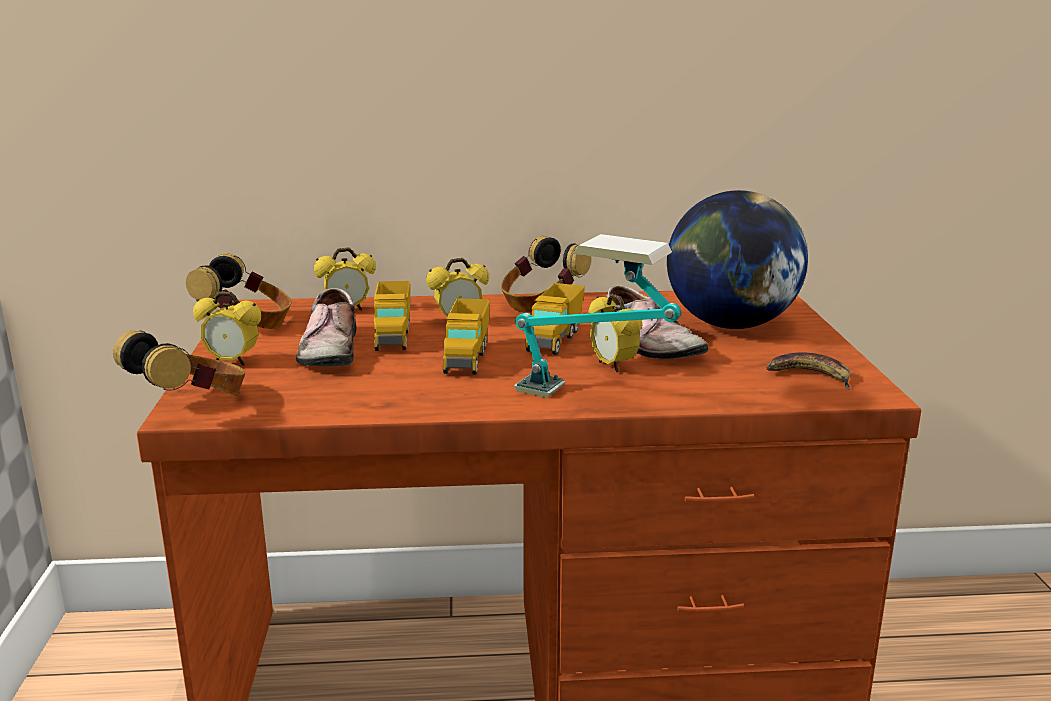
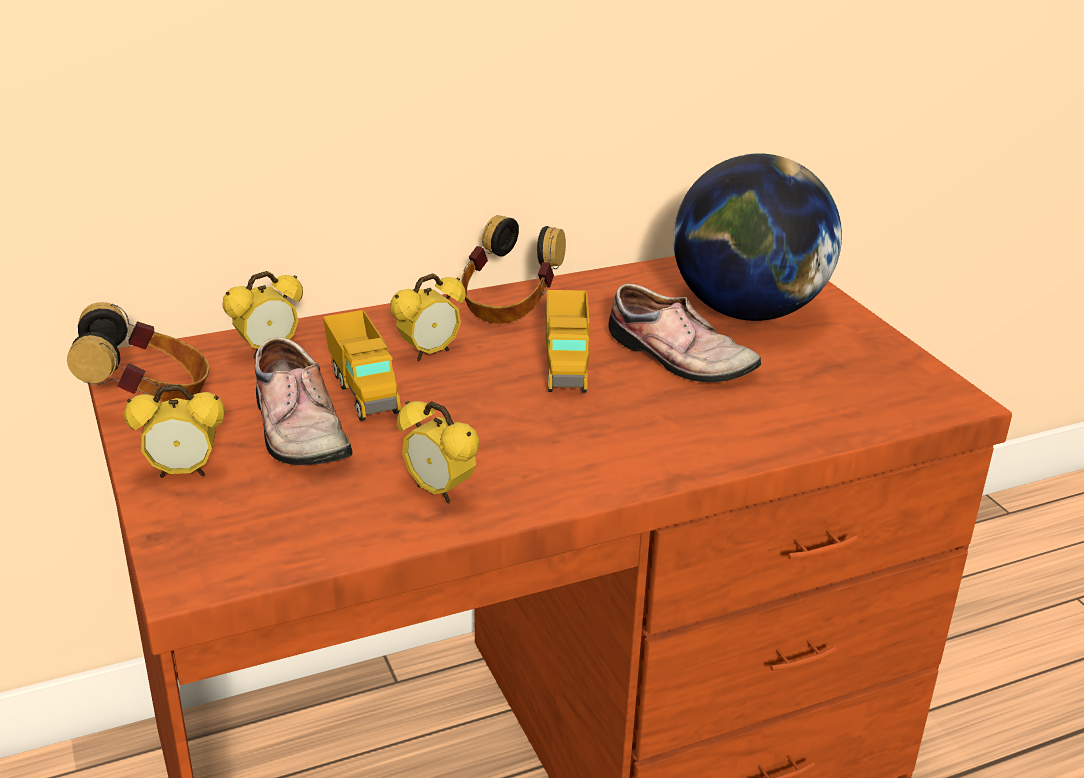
camera: 20 degrees left, 10 degrees up
(192, 405) = (187, 559): headphones -> none
(466, 358) = (483, 414): toy truck -> none
(593, 400) = (677, 460): table lamp -> none
(613, 366) = (662, 401): alarm clock -> alarm clock (439, 491)
(809, 376) = (878, 382): banana -> none

